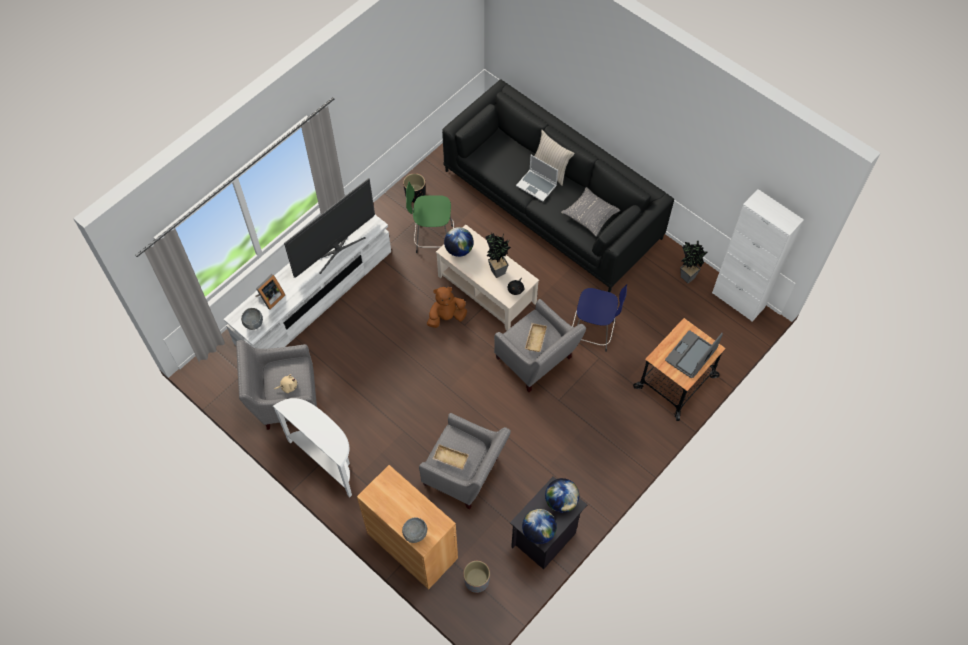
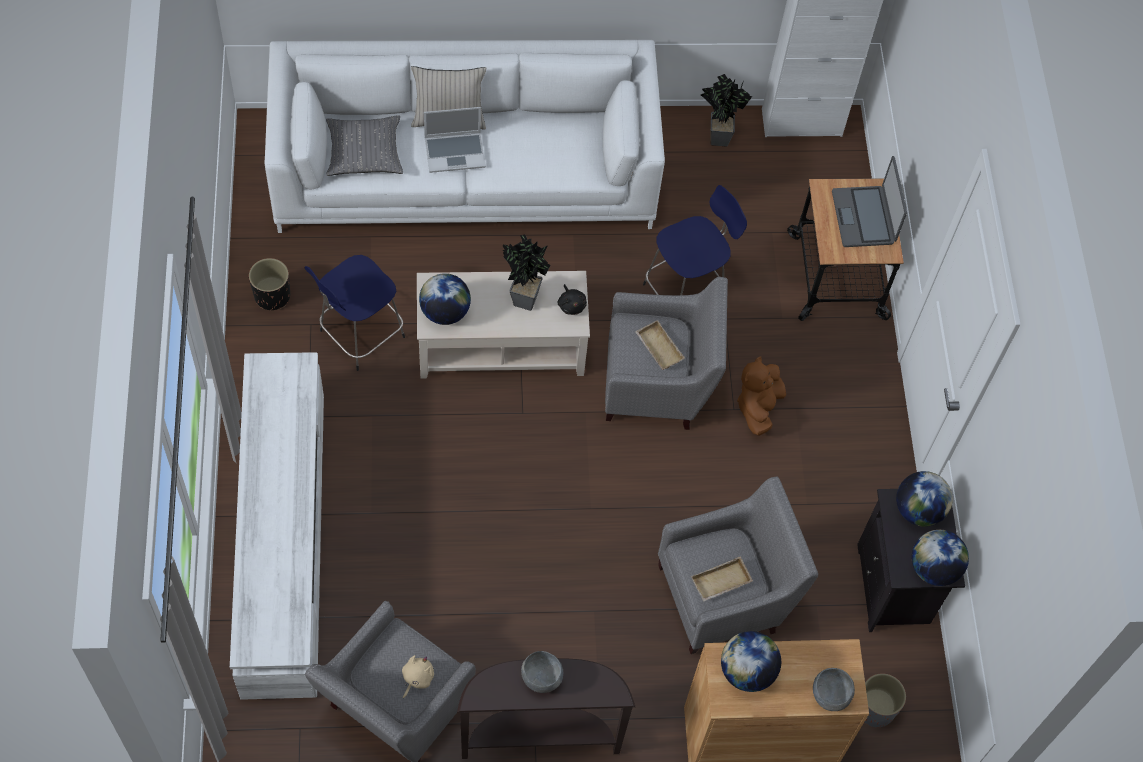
camera: 50 degrees left, 0 degrees up
(253, 324) = (281, 636): grey bowl -> grey bowl (541, 679)
(270, 298) = (266, 582): picture frame -> none
(327, 461) = (539, 736): white console table -> brown console table
(336, 249) = (284, 441): television -> none
(392, 491) = (747, 671): none -> globe
(432, 239) = (359, 335): green stool -> blue stool
(446, 317) = (489, 421): brown plush toy -> brown plush toy (758, 407)
(552, 204) = (465, 172): black sofa -> white sofa
(590, 215) = (561, 139): grey pillow -> grey pillow (364, 152)

